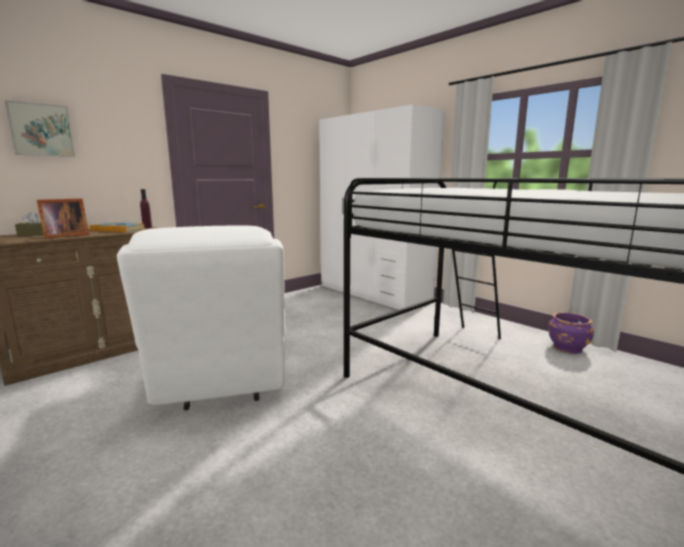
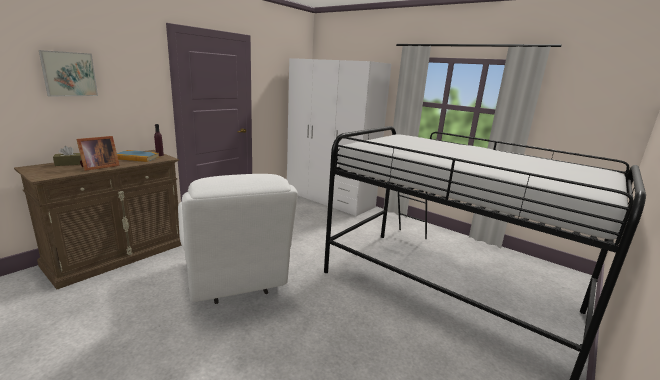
camera: 10 degrees left, 5 degrees up
(567, 348) = (470, 245): purple planter -> none

